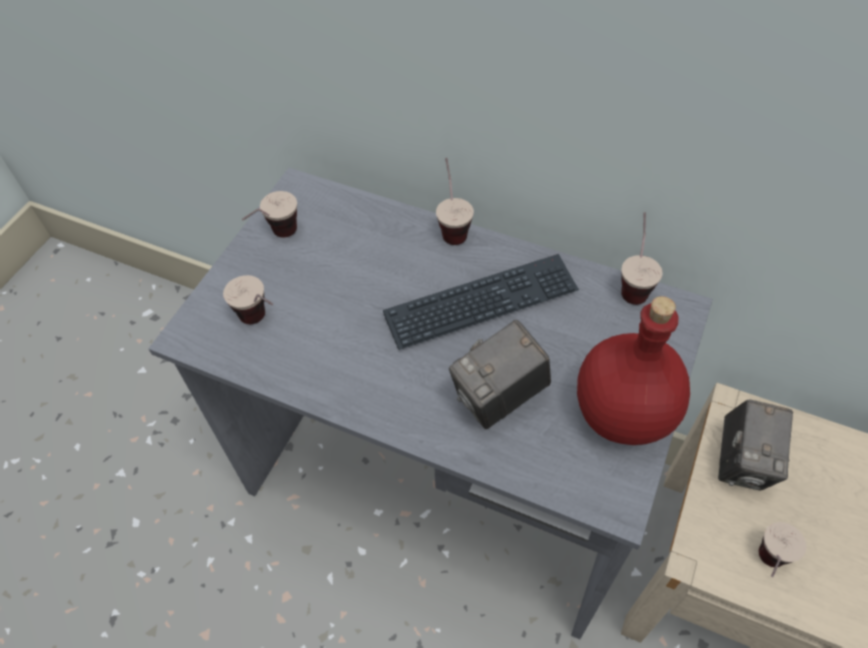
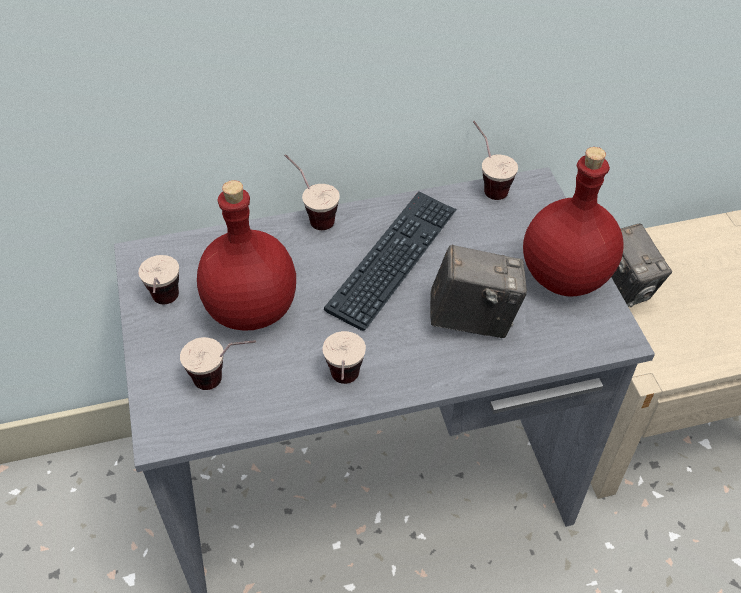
camera: 40 degrees left, 5 degrees down
(334, 279) = (253, 309): none -> red bottle
(499, 398) = (473, 318): camera -> camera turned 105 degrees counterclockwise
(764, 567) = (693, 347): cup -> cup (344, 387)

